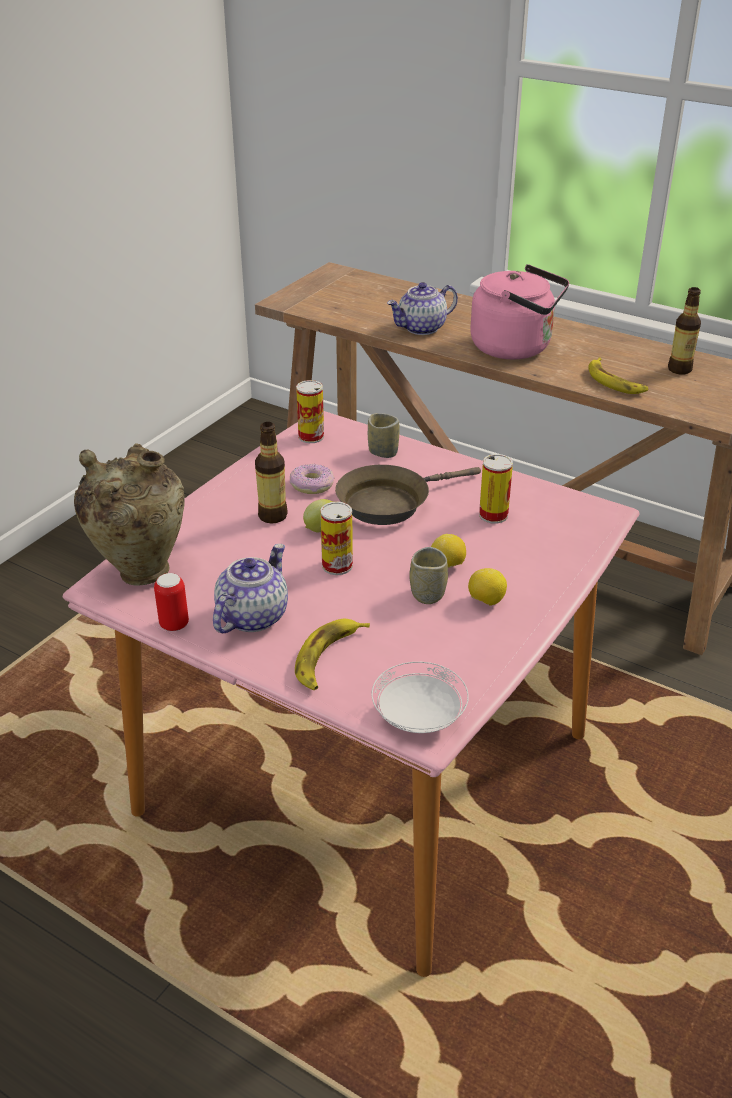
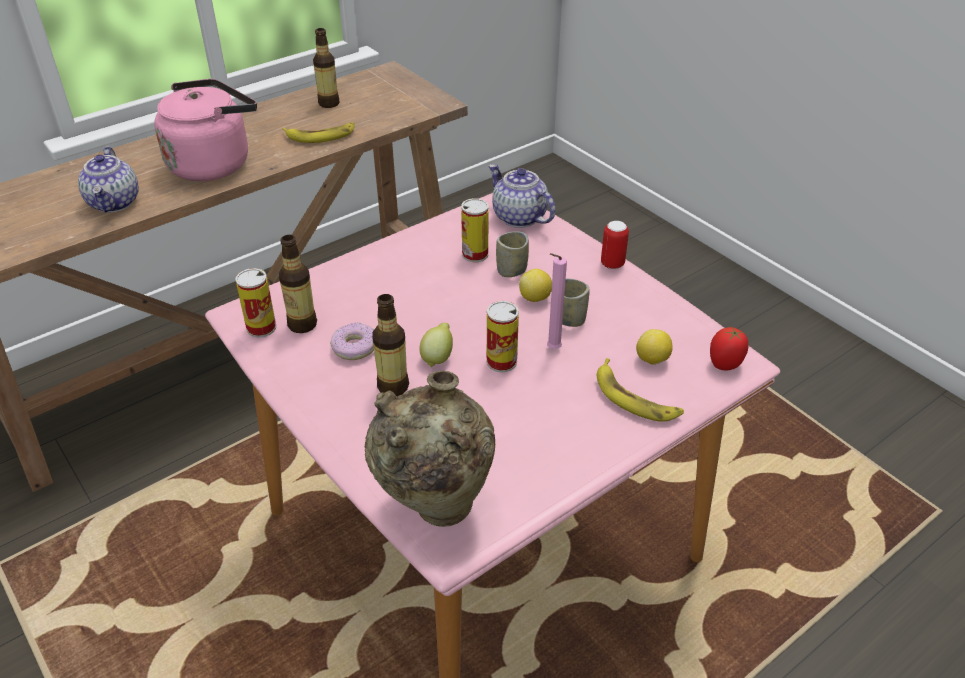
camera: 70 degrees left, 5 degrees up
(174, 624) = (545, 496): can -> can (612, 264)
(252, 616) = (554, 435): teapot -> teapot (518, 217)
(326, 453) = (302, 324): none -> bottle
(372, 592) = (551, 349): none -> pink candle
(383, 452) = (329, 288): cup -> cup (511, 270)
(389, 502) = (419, 305): brown frying pan -> none
(419, 717) = (725, 364): white plate -> tomato
(486, 601) = (592, 291): lemon -> lemon (652, 360)

